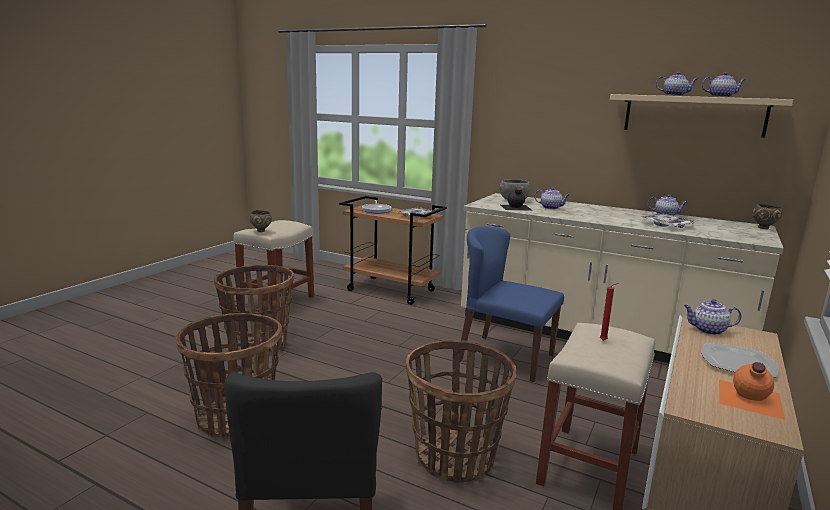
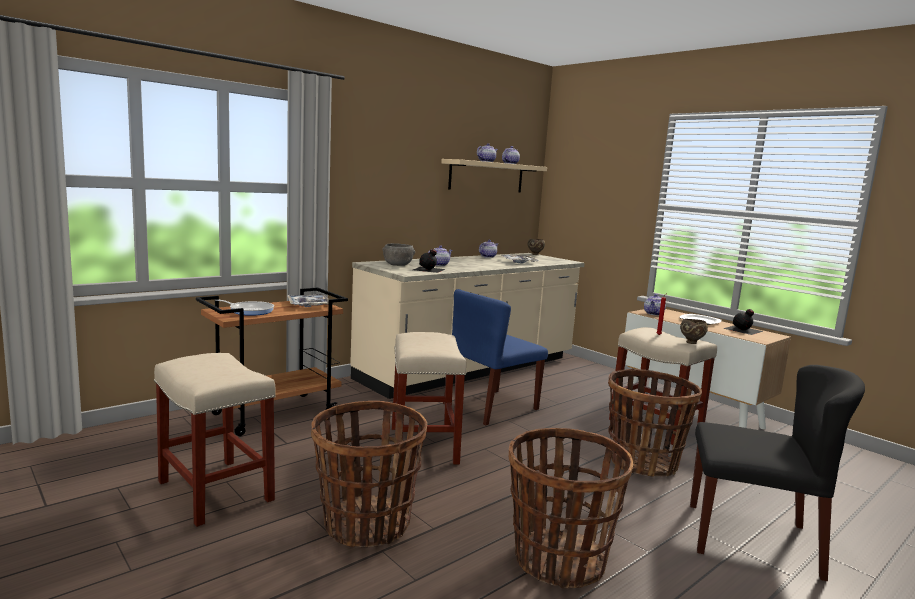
camera: 70 degrees left, 5 degrees down
(261, 231) = (239, 375): brown bowl -> brown bowl (691, 342)
(390, 342) = (423, 444): none -> beige stool
(748, 398) = (743, 330): orange bottle -> black bottle

